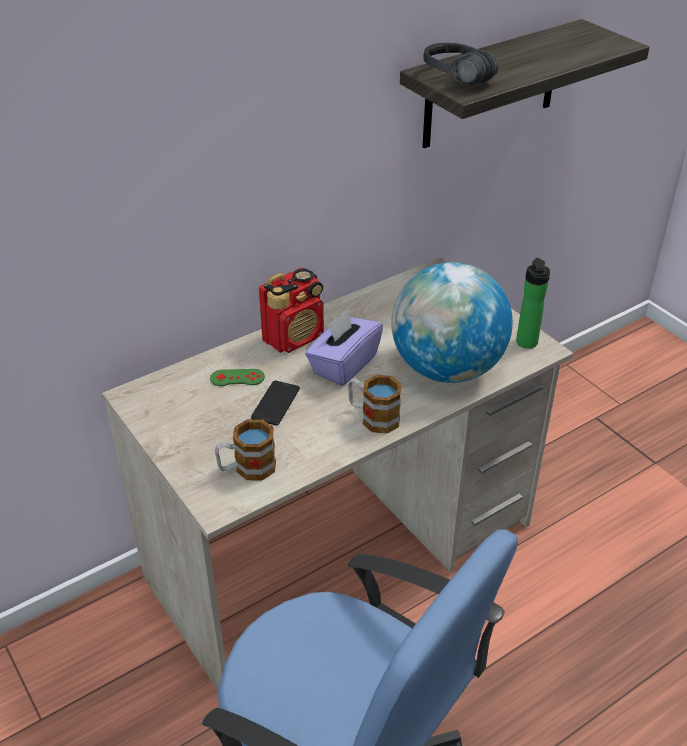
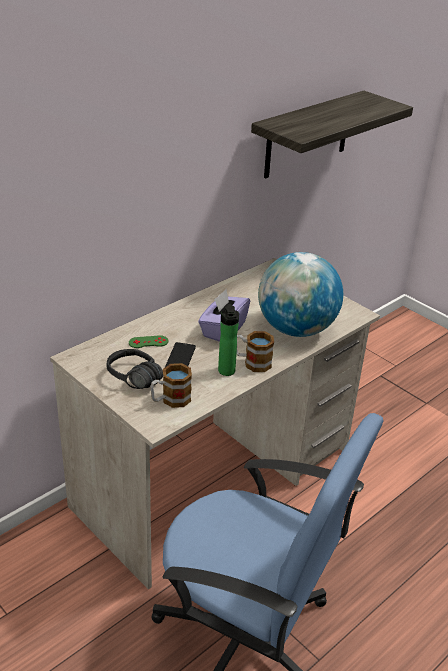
camera: 10 degrees left, 5 degrees down
(294, 337) = (183, 314): radio -> none
(451, 80) = (288, 128): black headphones -> black headphones (128, 382)
(527, 344) = (347, 311): bottle -> bottle (227, 372)

